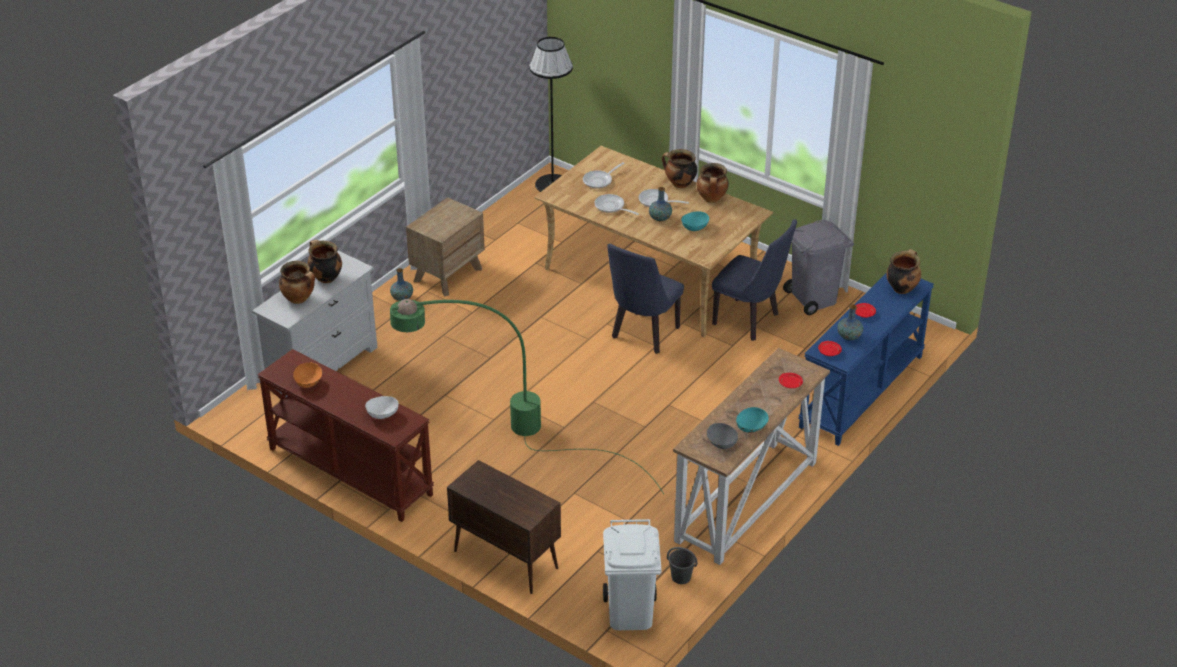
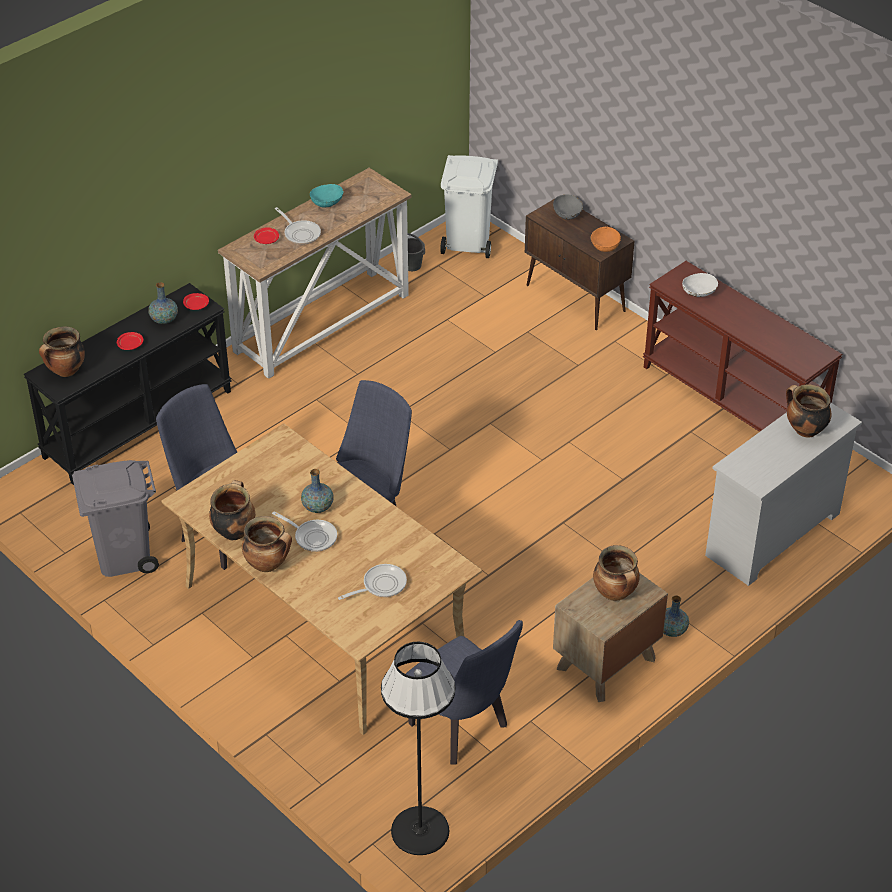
camera: 170 degrees left, 5 degrees up
(308, 382) = (782, 336): orange bowl -> orange bowl (604, 247)
(325, 278) = (774, 456): cooking pot -> cooking pot (615, 593)
(498, 446) = (568, 410): green floor lamp -> none
(537, 231) = (463, 730): none -> blue chair
(611, 207) = (378, 534): frying pan -> frying pan (300, 233)
(694, 227) = (277, 486): turquoise bowl -> none
(721, 443) = (363, 192): grey bowl -> grey bowl (567, 215)
(862, 392) = (137, 423): blue console table -> black console table

